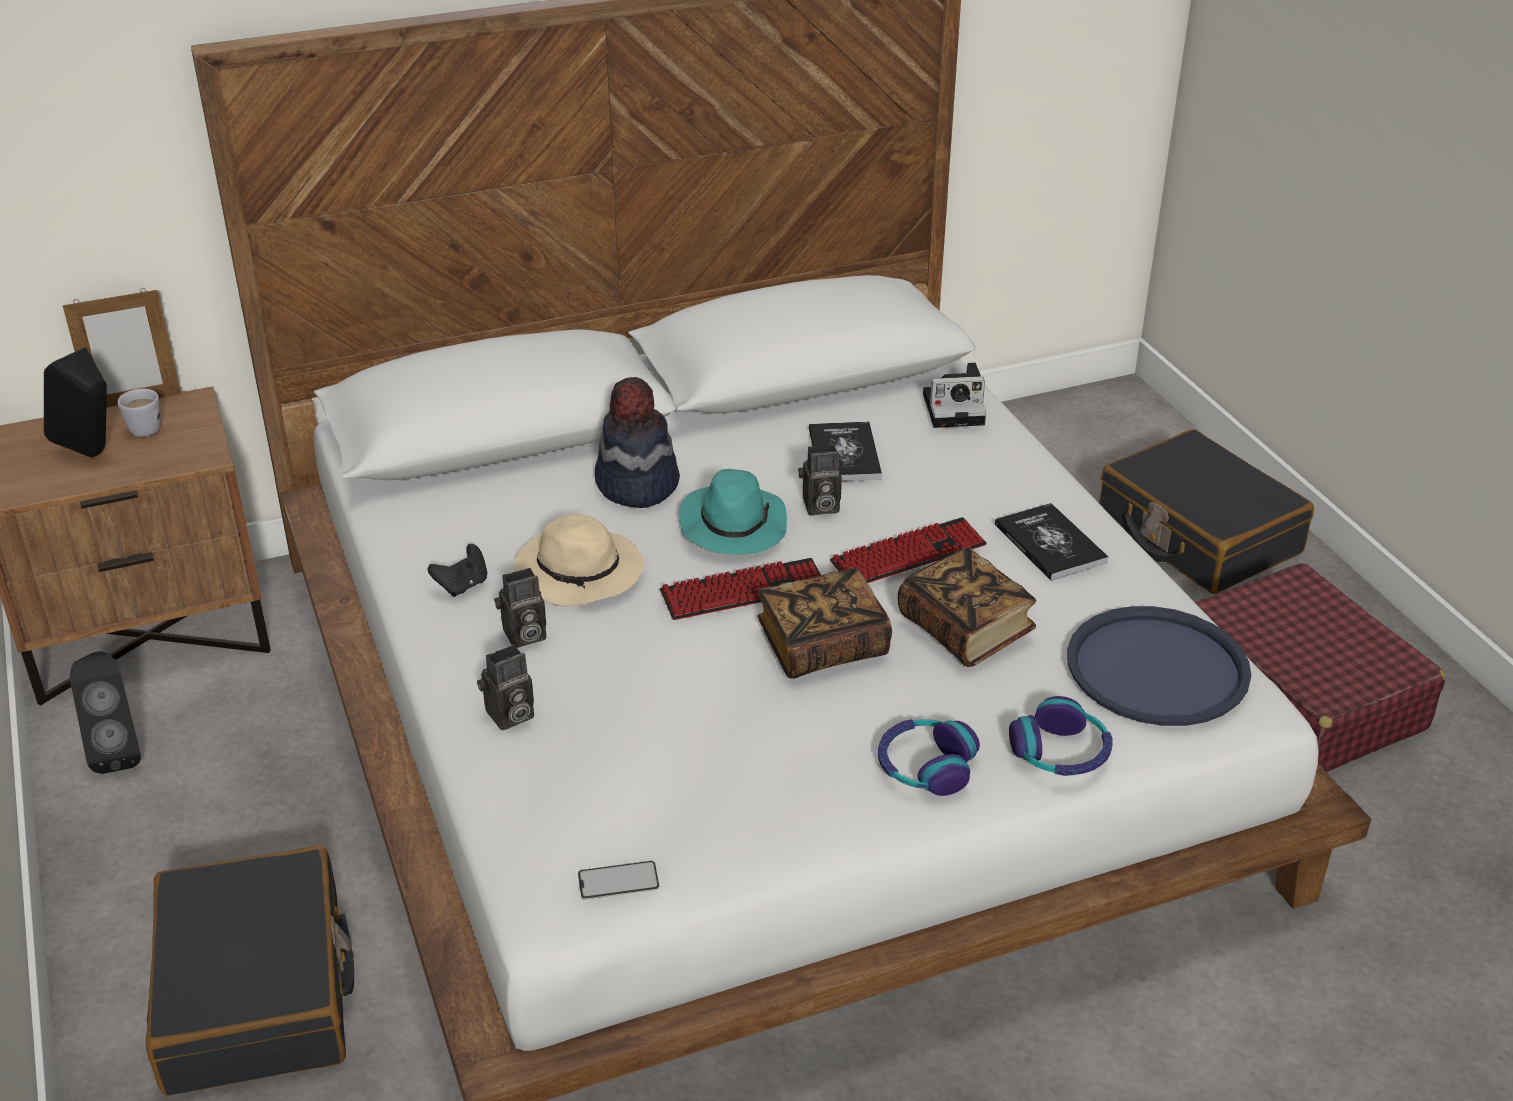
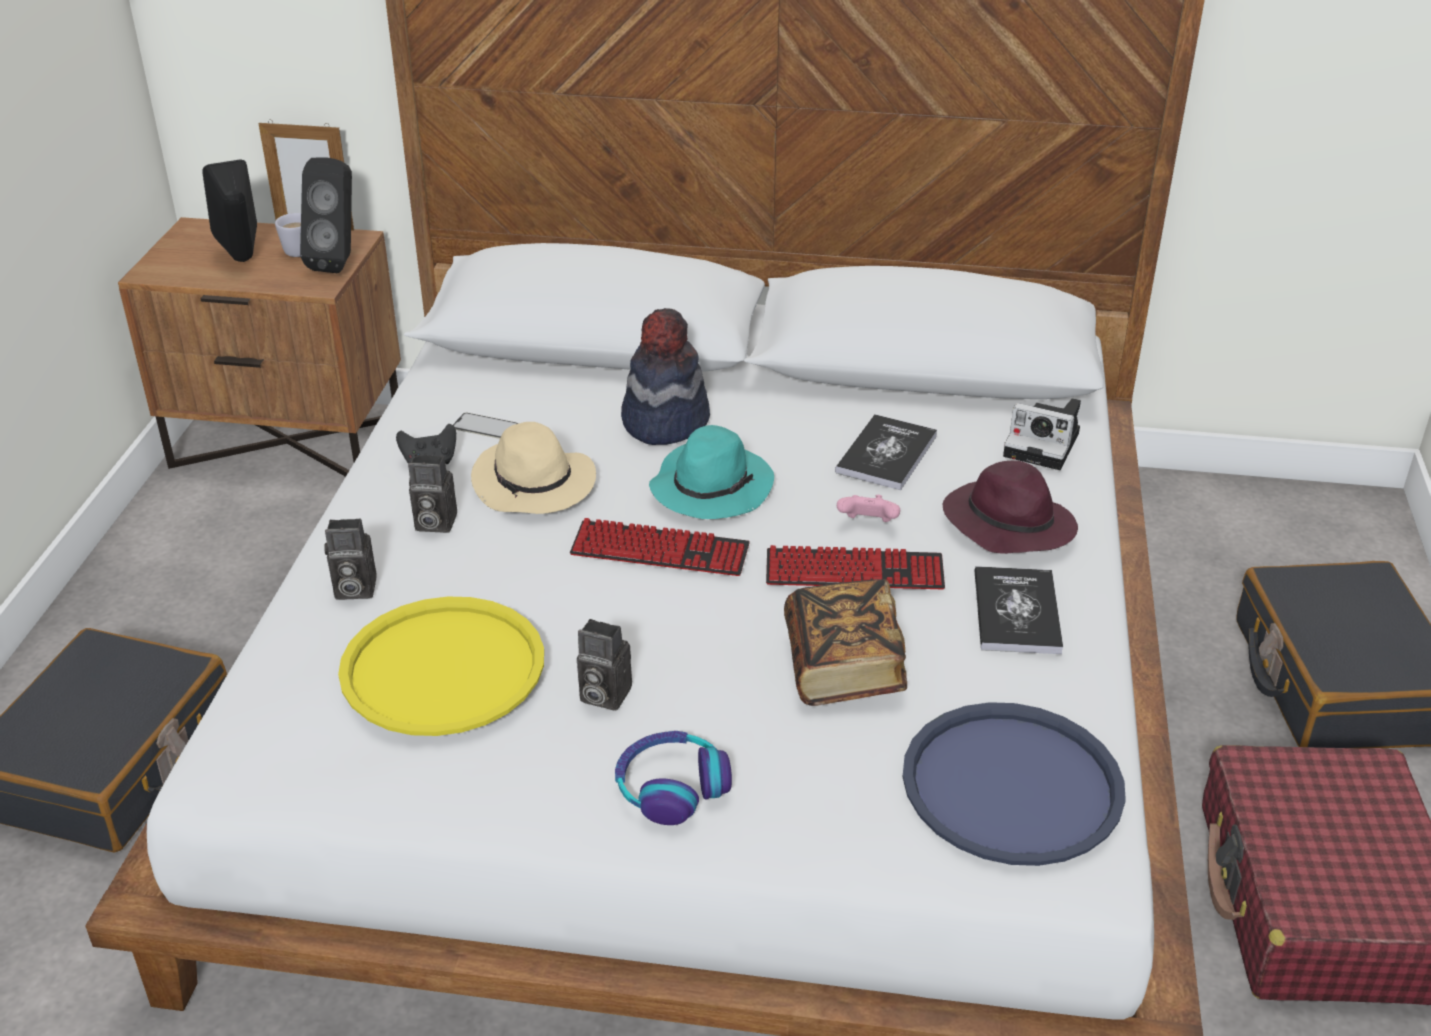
camera: 30 degrees right, 0 degrees up
(118, 752) = (188, 526): black speaker -> black speaker (339, 262)
(618, 881) = (293, 774): phone -> phone (485, 427)
(663, 748) = (443, 668): none -> yellow tray
(819, 507) = (812, 496): camera -> camera (602, 695)
(822, 645) = (688, 630): book -> none
(882, 514) = (868, 524): none -> pink game controller
(983, 479) = (1006, 524): none -> purple hat
(1060, 753) = (820, 831): headphones -> none

